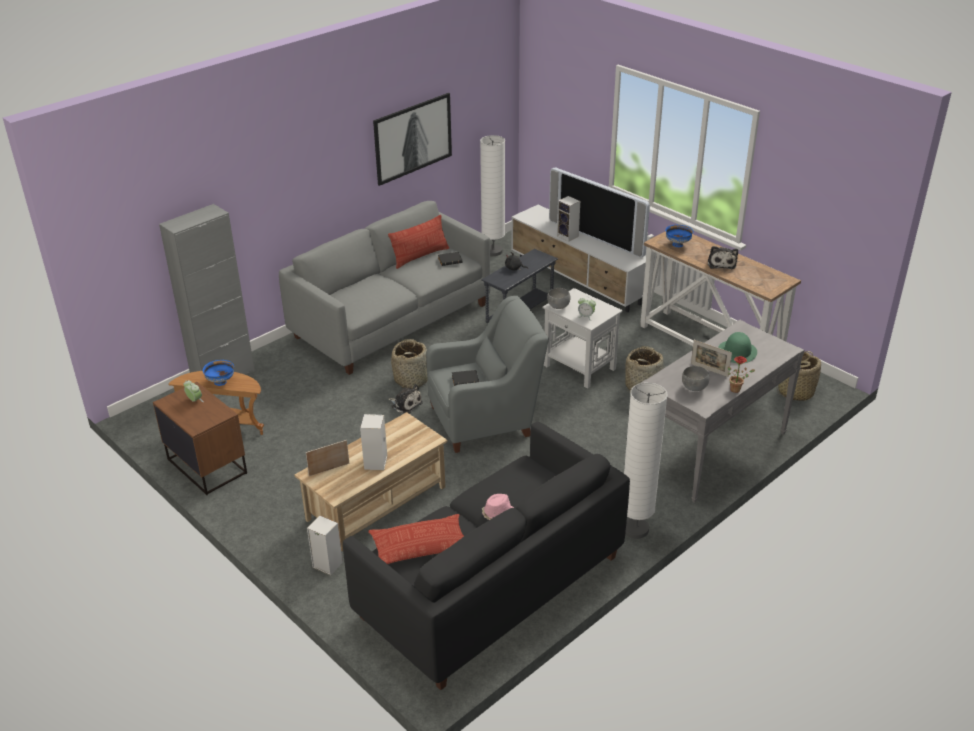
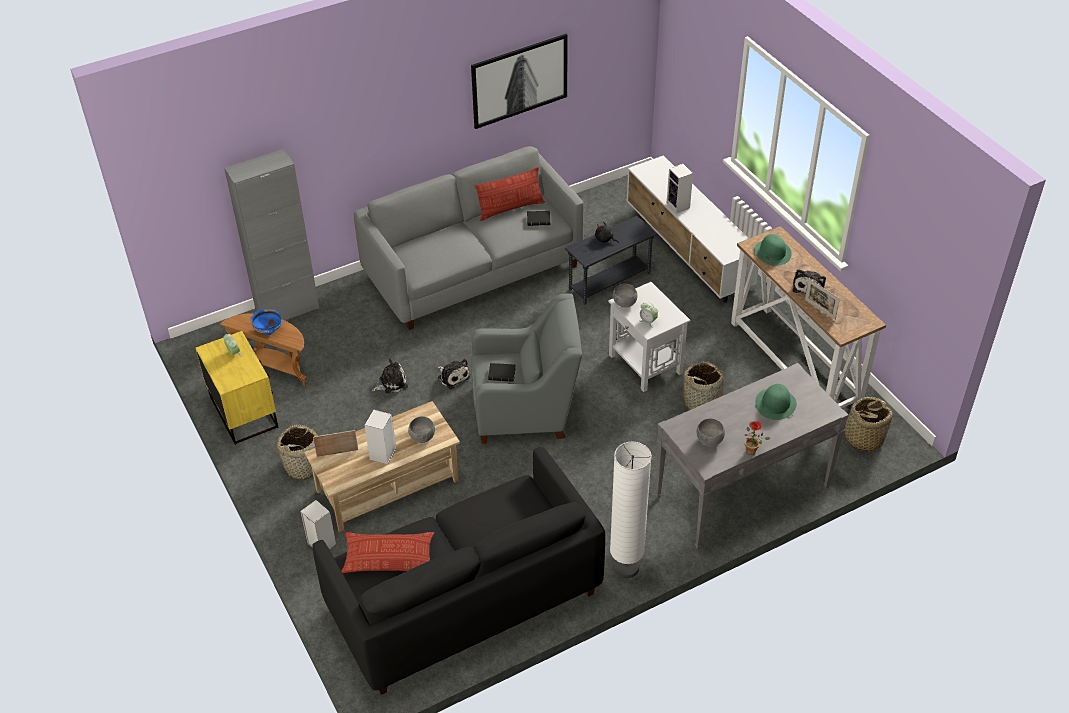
camera: 15 degrees right, 10 degrees up
(207, 466) = (244, 412): brown nightstand -> yellow nightstand
(347, 418) = (391, 383): none -> plush toy
(410, 442) = (423, 437): none -> grey bowl
(411, 379) = (469, 347): basket -> basket (304, 465)
(493, 251) = (610, 196): white floor lamp -> none
(498, 514) = (472, 539): pink hat -> none
(598, 236) = (710, 211): television -> none
(677, 244) = (772, 252): blue bowl -> green hat
(709, 370) = (735, 421): picture frame -> picture frame (820, 309)

